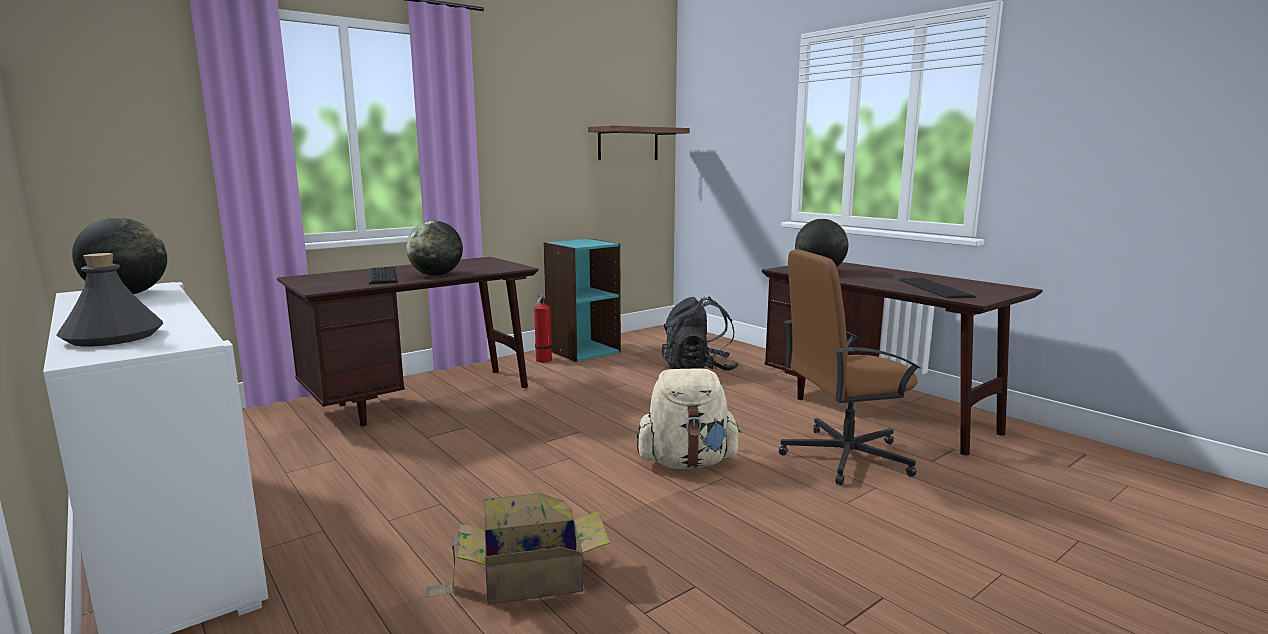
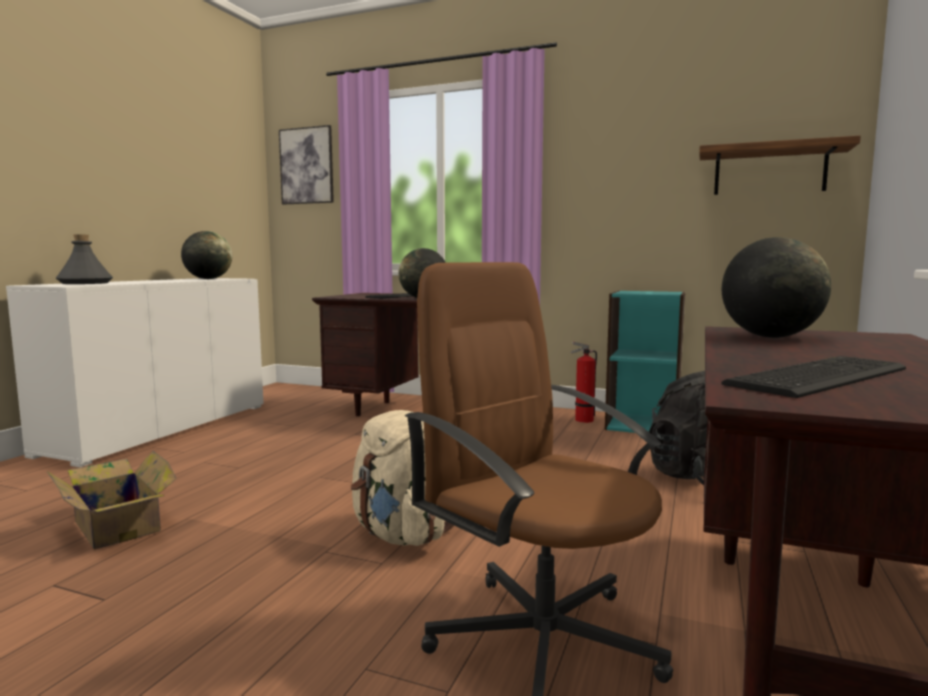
camera: 60 degrees right, 5 degrees down
(114, 94) = (307, 166): none -> picture

